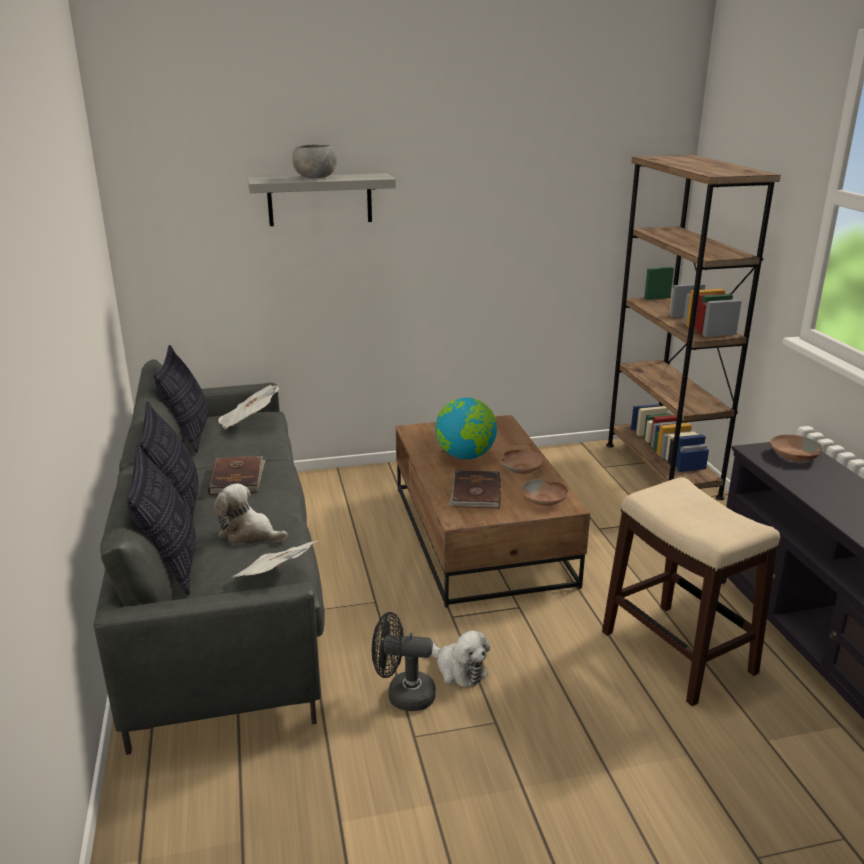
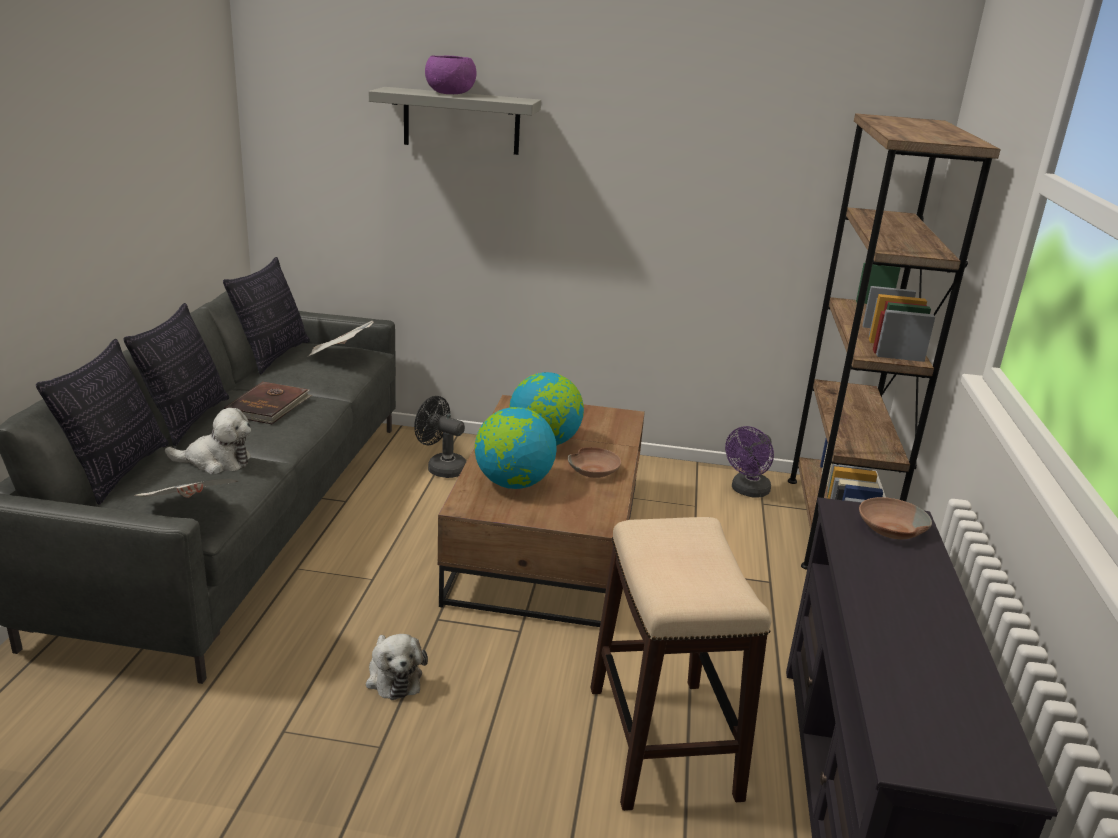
camera: 20 degrees right, 0 degrees up
(249, 534) = (216, 461): plush toy -> plush toy turned 135 degrees clockwise
(316, 177) = (451, 94): grey bowl -> purple bowl
(403, 695) = (312, 684): black fan -> black fan (441, 468)
(475, 492) = (513, 483): brown book -> globe
(544, 500) = (584, 511): brown bowl -> none
(586, 460) = (747, 491): none -> purple fan

